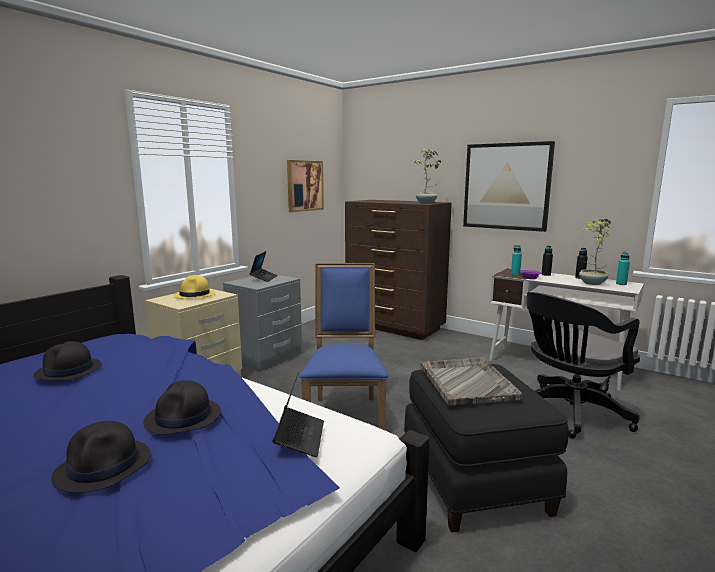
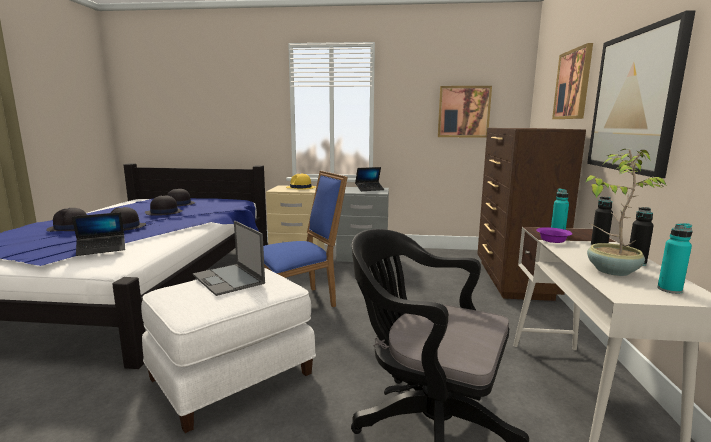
camera: 60 degrees right, 0 degrees up
(120, 384) = (164, 212): none -> black hat
(421, 168) = (573, 84): none -> picture
(426, 203) = (535, 128): potted plant -> none
(467, 382) = (229, 279): grey tray -> laptop
(475, 477) = (232, 377): black ottoman -> white ottoman

